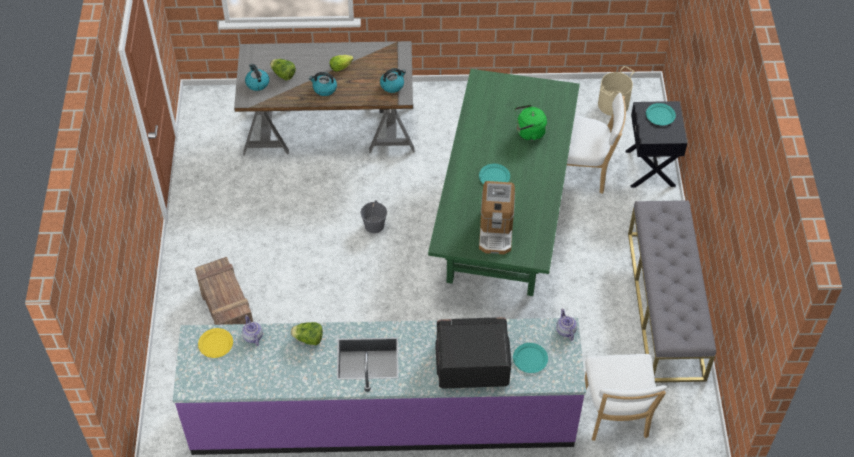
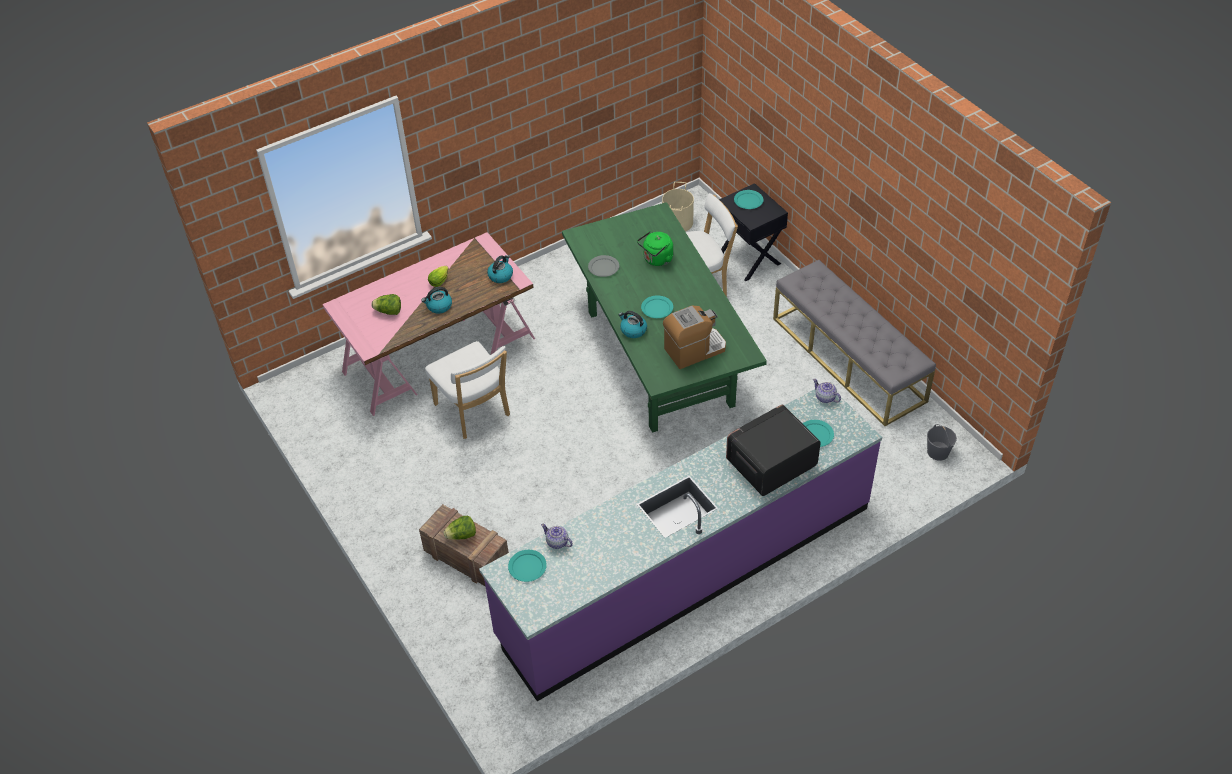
camera: 30 degrees left, 5 degrees down
(215, 344) = (527, 567): yellow plate -> turquoise plate
(257, 83) = (369, 330): kettle -> kettle (633, 330)
(308, 339) = (610, 518): lettuce -> lettuce (462, 535)
(329, 128) = (439, 354): grey desk -> pink desk
(374, 225) = (548, 417): grey bucket -> grey bucket (938, 452)
(479, 118) = (603, 267): none -> grey plate
(496, 230) = (694, 350): coffee machine -> coffee machine turned 90 degrees counterclockwise
(615, 416) = (880, 466): white chair -> white chair (474, 412)

